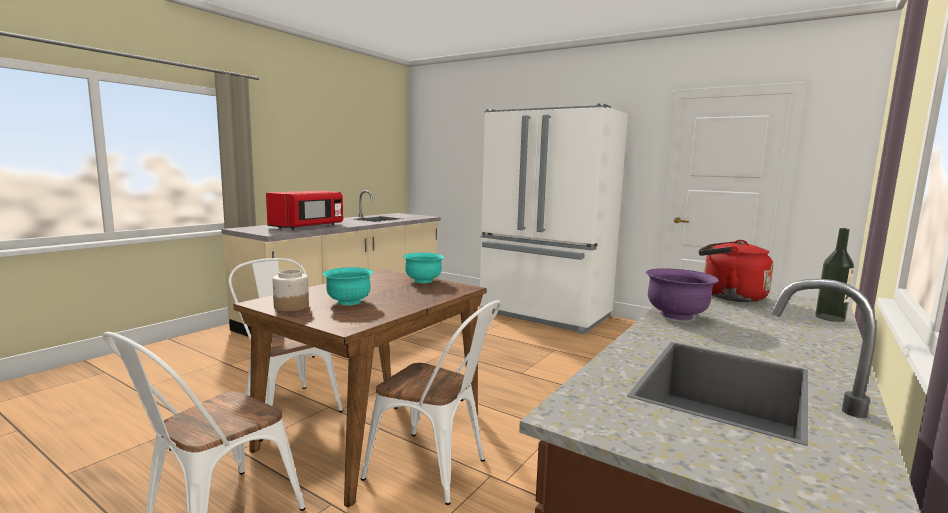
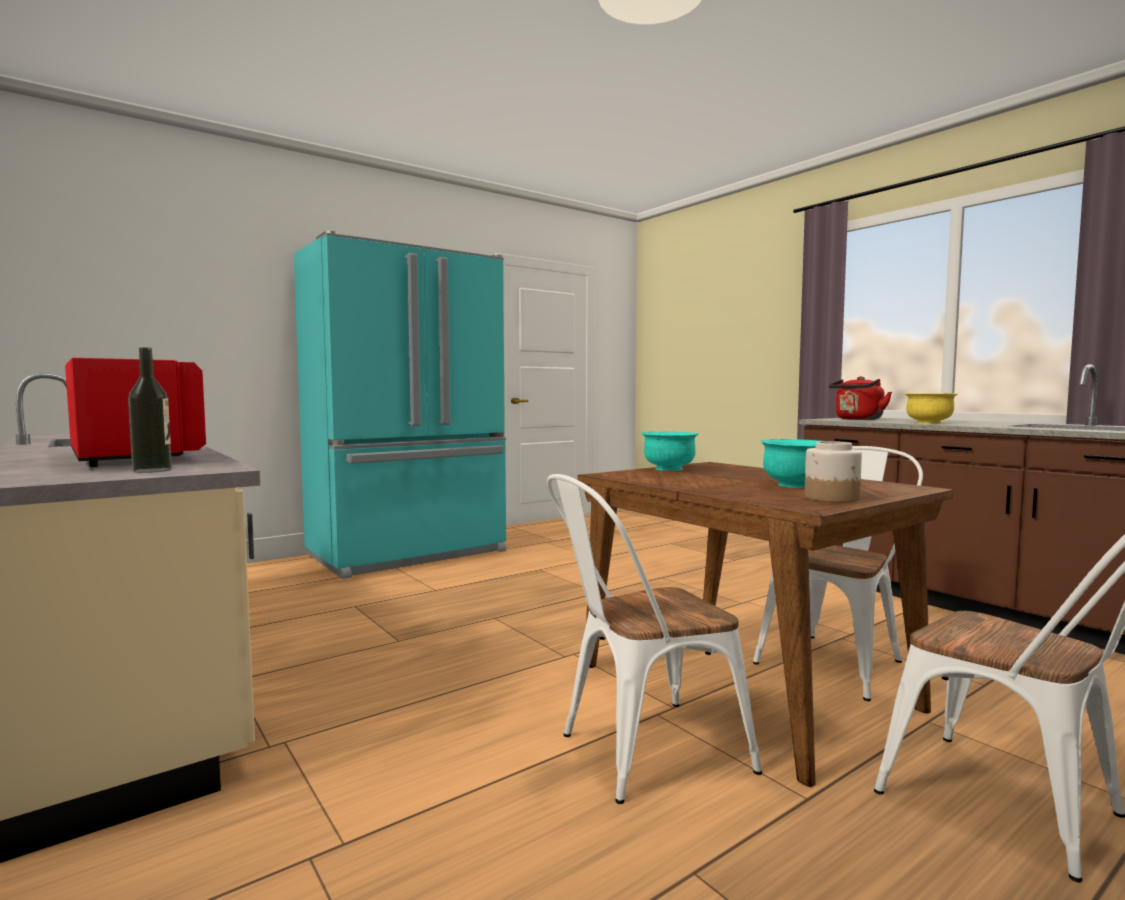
camera: 70 degrees left, 5 degrees down
(544, 315) = (410, 554): white fridge -> turquoise fridge
(677, 315) = (929, 423): purple bowl -> yellow bowl
(830, 318) = (906, 418): bottle -> bottle (152, 470)

